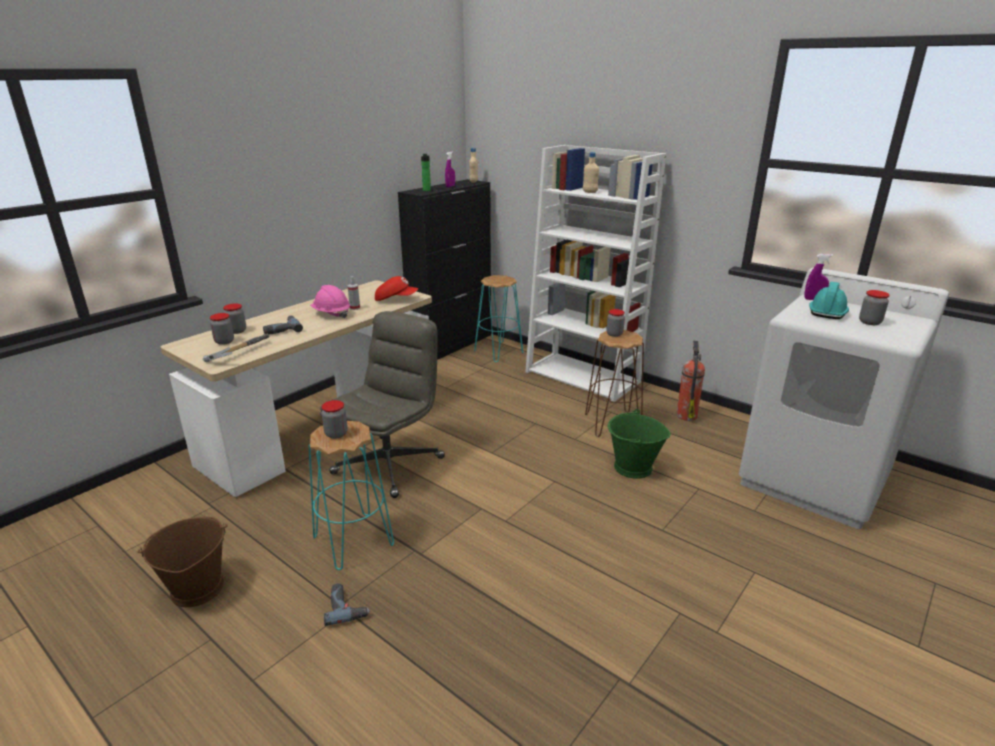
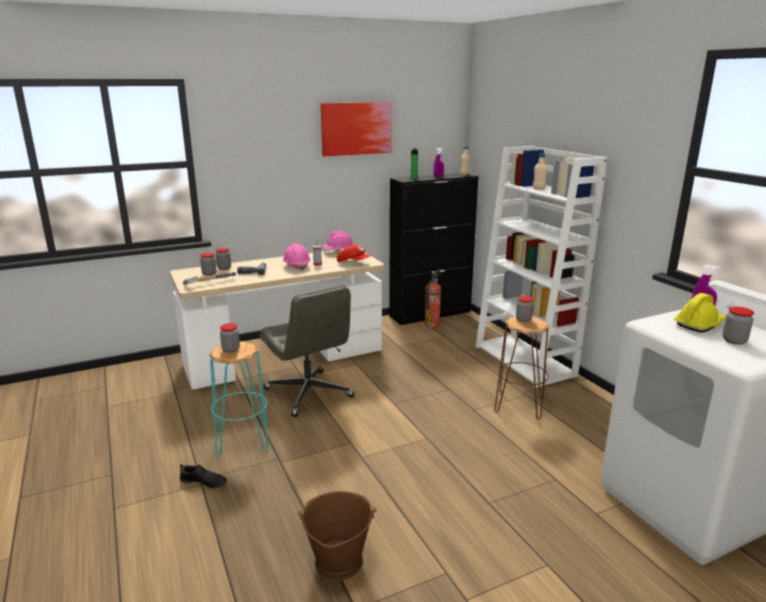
camera: 25 degrees right, 5 degrees down
(196, 588) = (127, 441): brown bucket -> brown bucket (338, 561)
(347, 607) = (204, 482): power drill -> black shoe
(356, 132) = (356, 128): none -> picture
(362, 289) = (338, 252): none -> pink hard hat
(389, 465) = (309, 393): grey office chair -> grey office chair turned 90 degrees clockwise
(499, 352) = (466, 326): turquoise stool -> none
(632, 468) = (506, 445): green bucket -> none
(686, 415) = (600, 414): fire extinguisher -> fire extinguisher (432, 324)
(827, 311) = (699, 324): turquoise hard hat -> yellow hard hat

